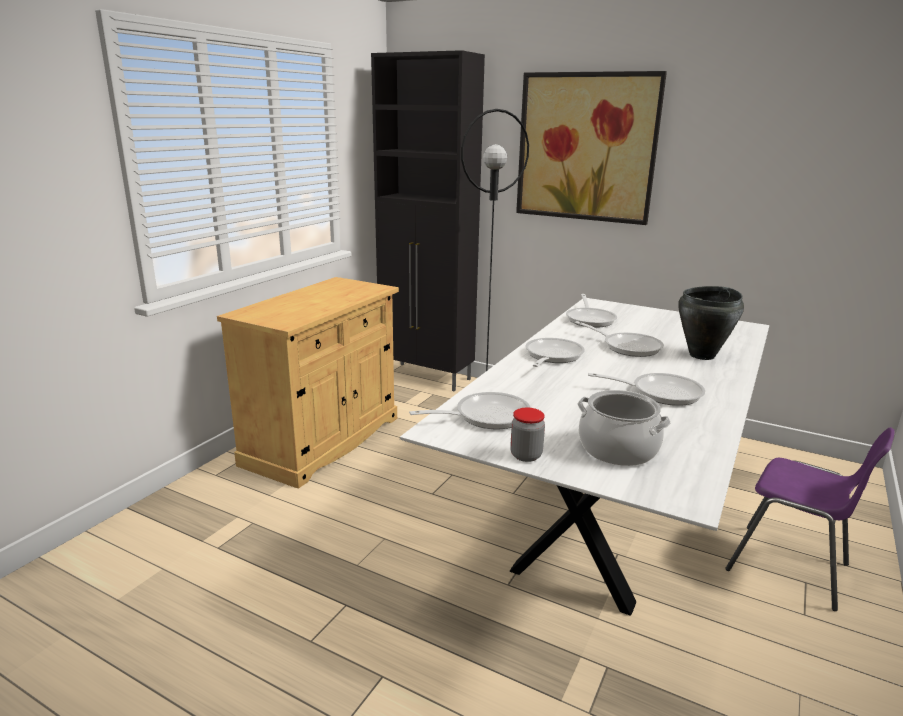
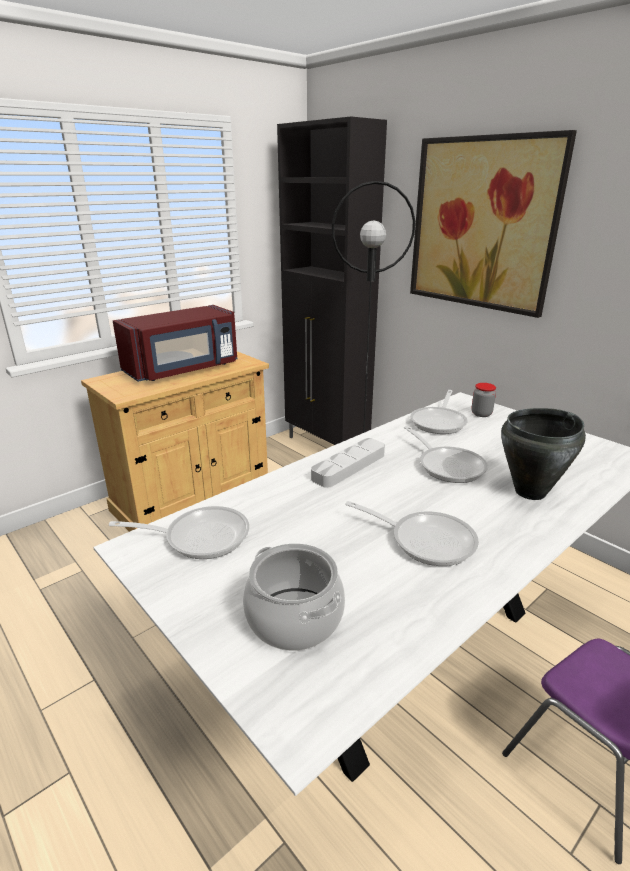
camera: 20 degrees right, 5 degrees up
(318, 298) = (183, 369): none -> red microwave
(526, 455) = (185, 603): jar -> jar (481, 414)
(551, 356) = (349, 466): frying pan -> grey tray

